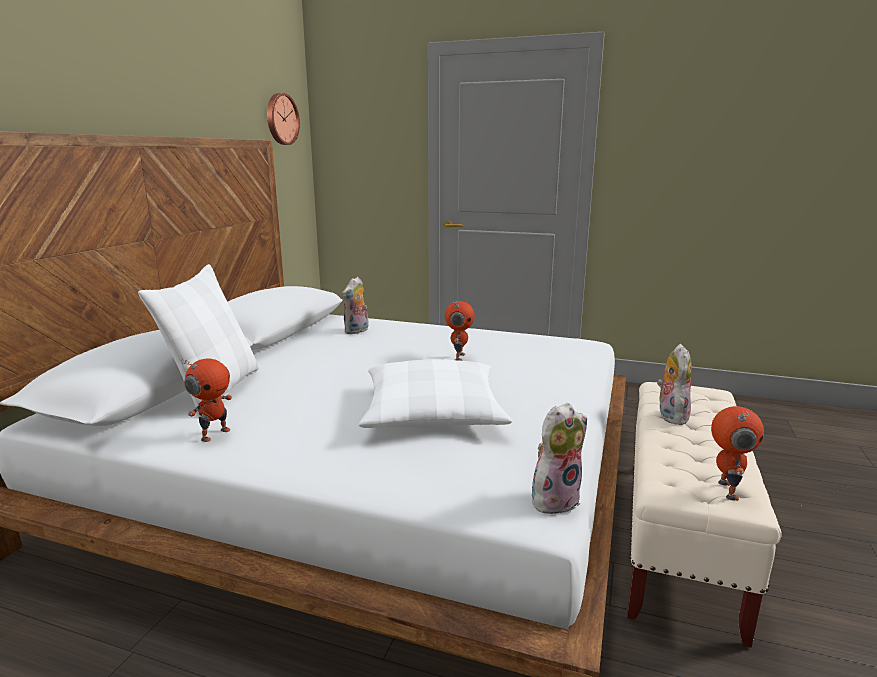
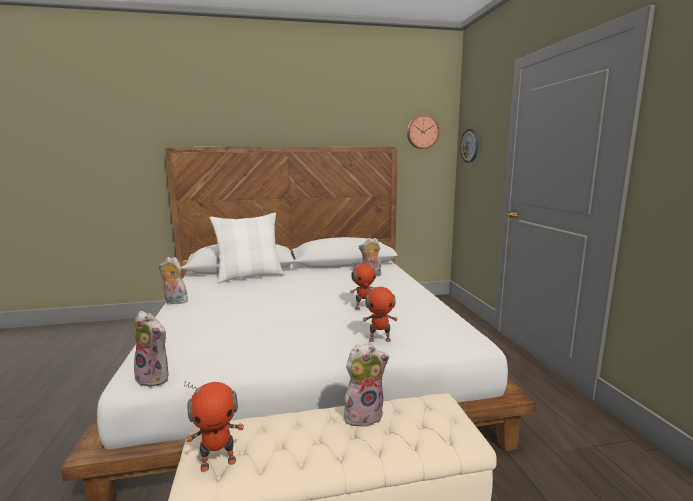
camera: 60 degrees right, 5 degrees down
(214, 434) = (201, 289): toy robot -> toy robot (380, 339)
(245, 463) = (174, 302): none -> plush toy
(346, 142) = (470, 145): none -> wall clock
(432, 412) = (258, 320): white pillow -> none

